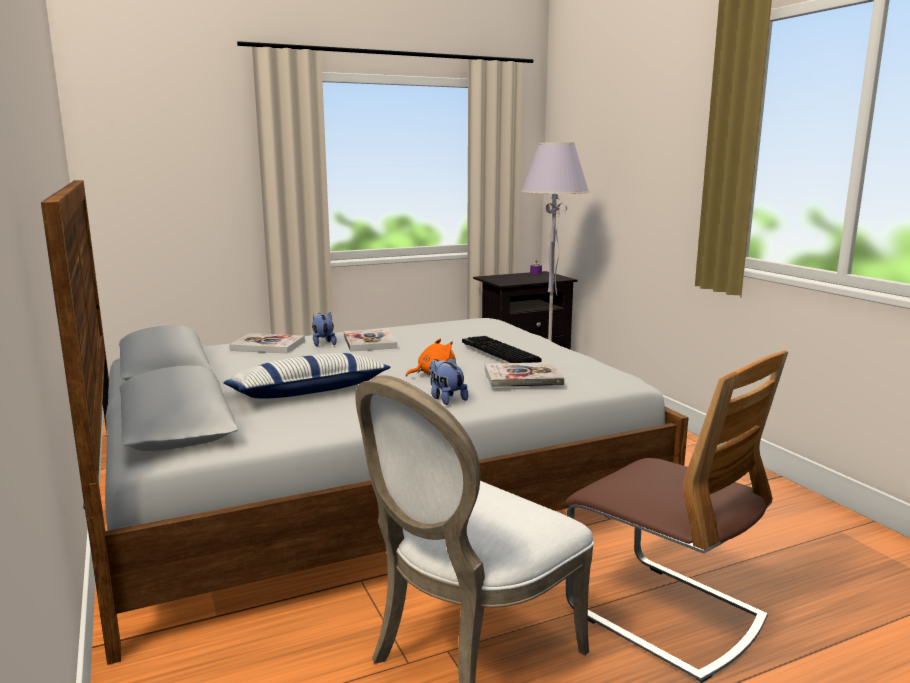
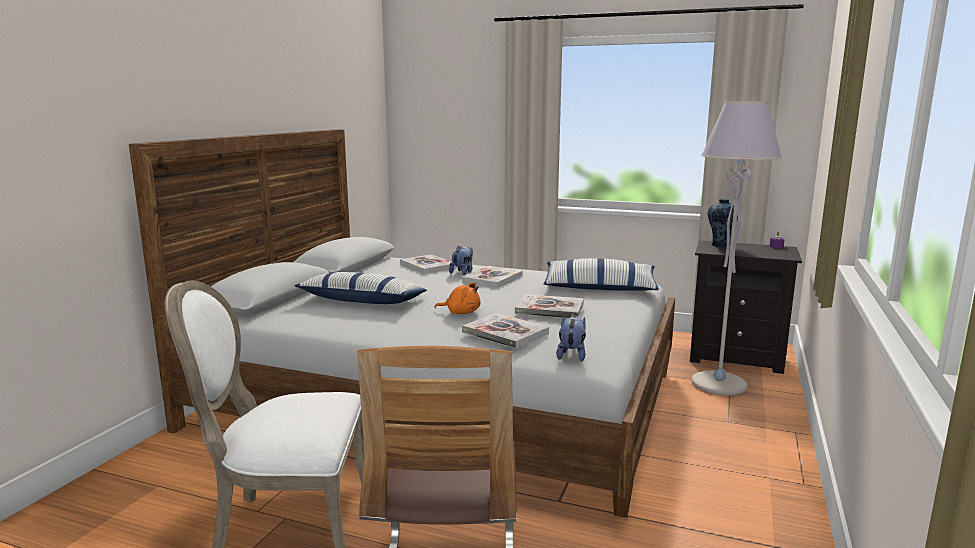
camera: 45 degrees right, 0 degrees up
(446, 399) = (418, 331): plush toy -> plush toy (571, 355)
(475, 329) = (599, 288): none -> pillow
(497, 352) = (549, 309): keyboard -> book
(500, 278) = (720, 245): none -> vase

